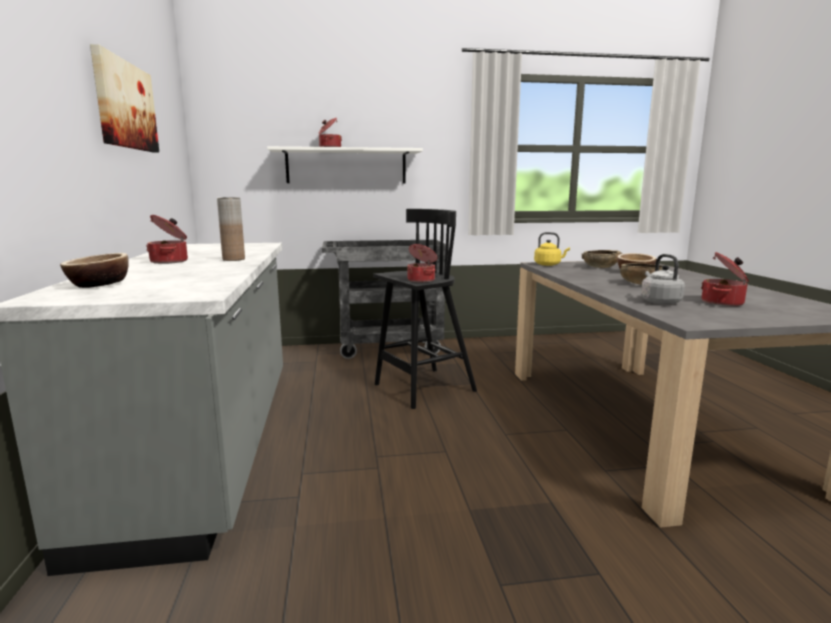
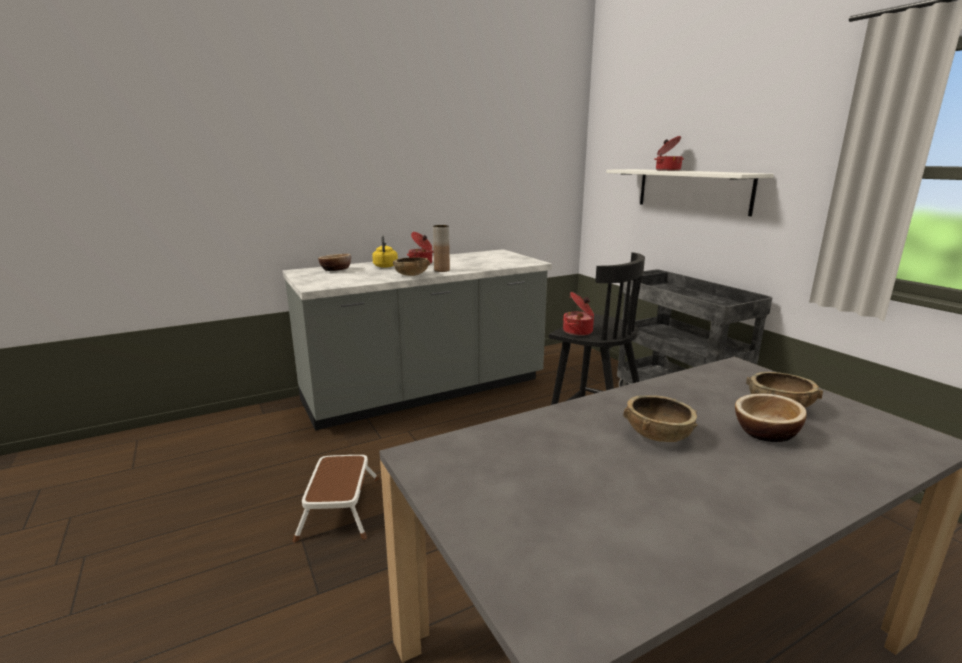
camera: 70 degrees right, 5 degrees up
(125, 105) = (464, 151): picture -> none
(232, 266) = (412, 275): none -> brown bowl
(445, 545) = (340, 507): none -> brown step ladder
(549, 264) = (741, 372): yellow kettle -> yellow kettle (385, 266)
(659, 301) = (527, 442): grey kettle -> none
(723, 303) = (561, 492): cooking pot -> none

